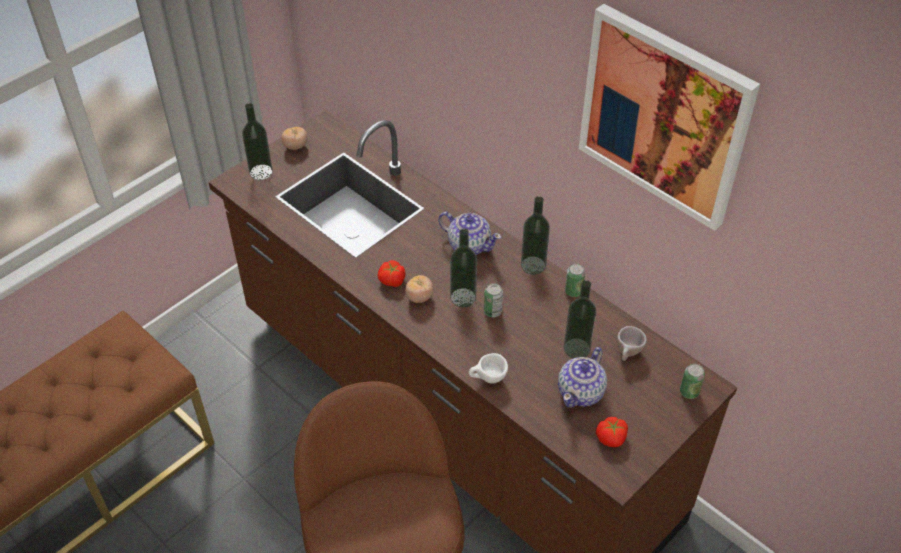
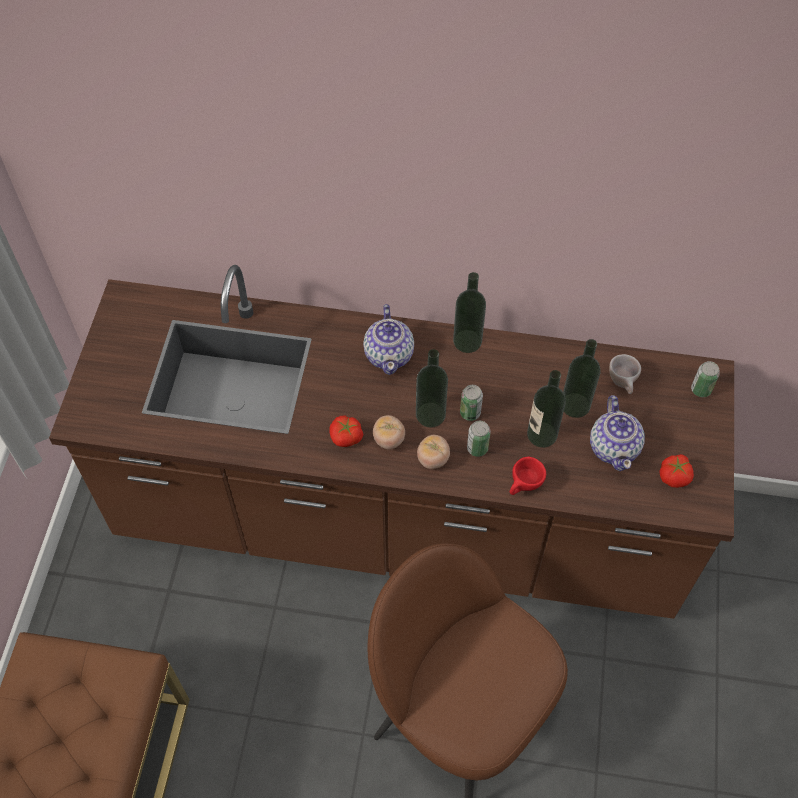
camera: 35 degrees left, 10 degrees up
(261, 172) = (100, 393): bottle -> bottle (542, 434)
(295, 146) = (112, 341): tomato -> tomato (433, 459)
(469, 245) = (389, 354): teapot -> teapot turned 90 degrees clockwise
(487, 379) = (523, 487): white cup -> red cup
(573, 291) = (525, 347): can -> can (477, 448)
(664, 116) = (630, 139): picture -> none

